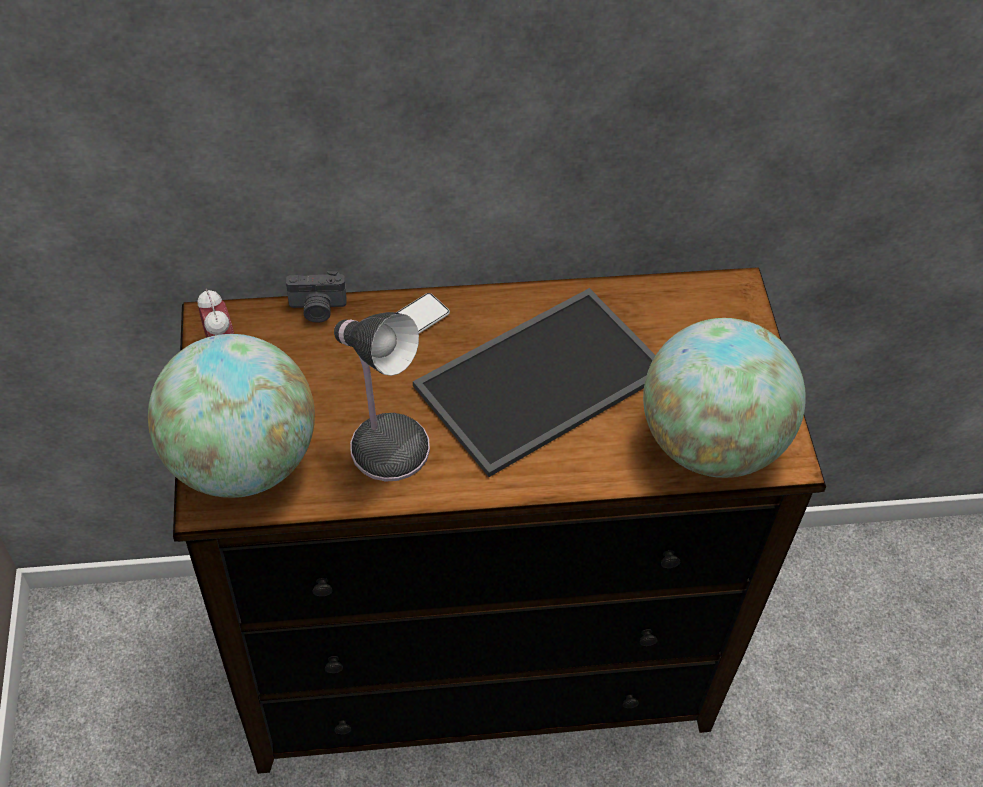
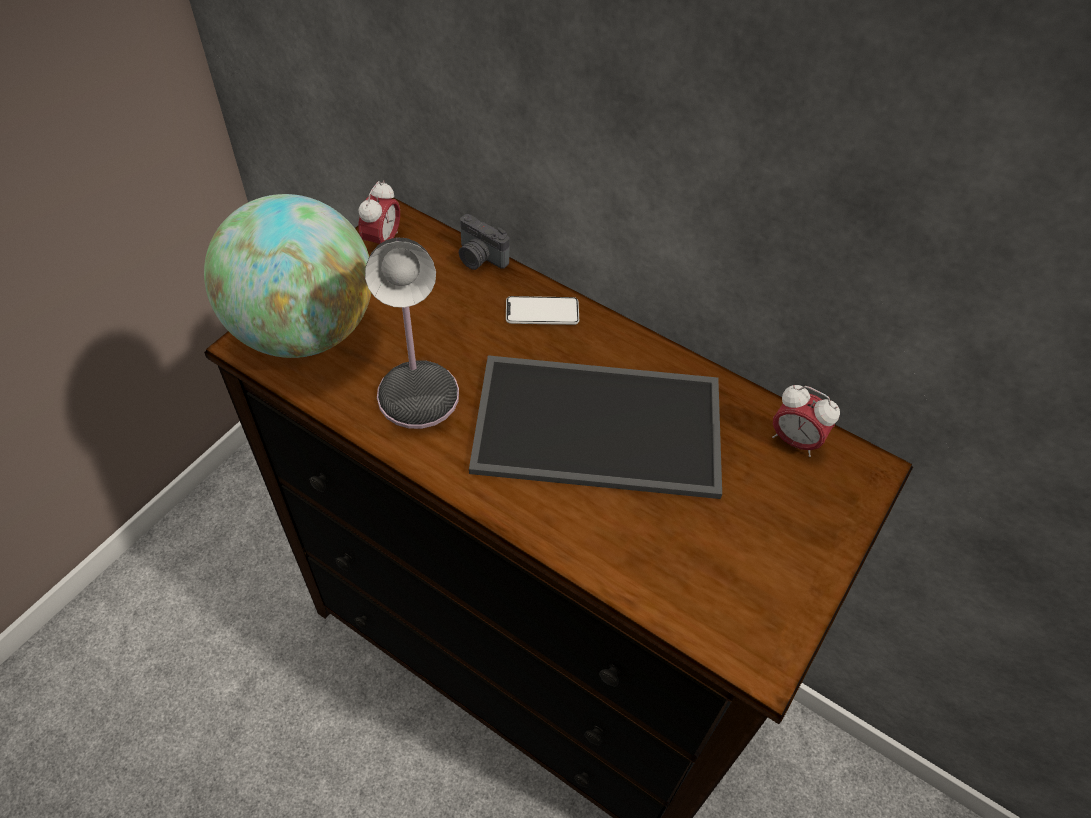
camera: 40 degrees right, 0 degrees up
(676, 301) = (794, 441): none -> alarm clock
(710, 442) = (698, 588): globe -> none

